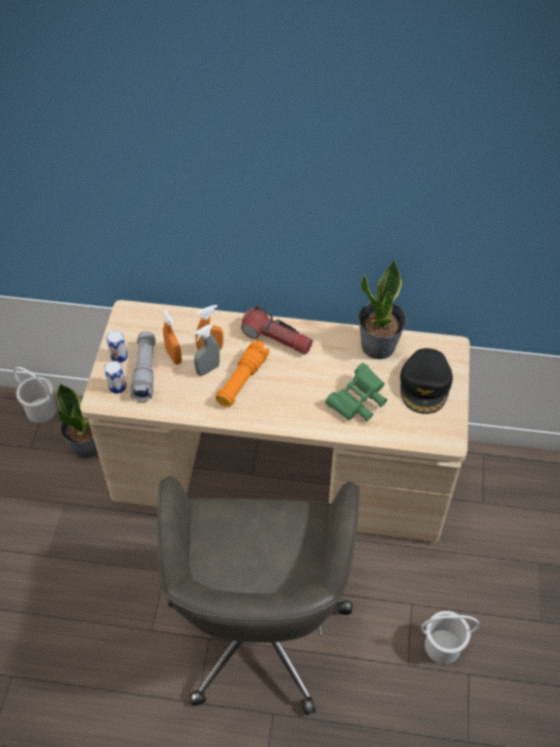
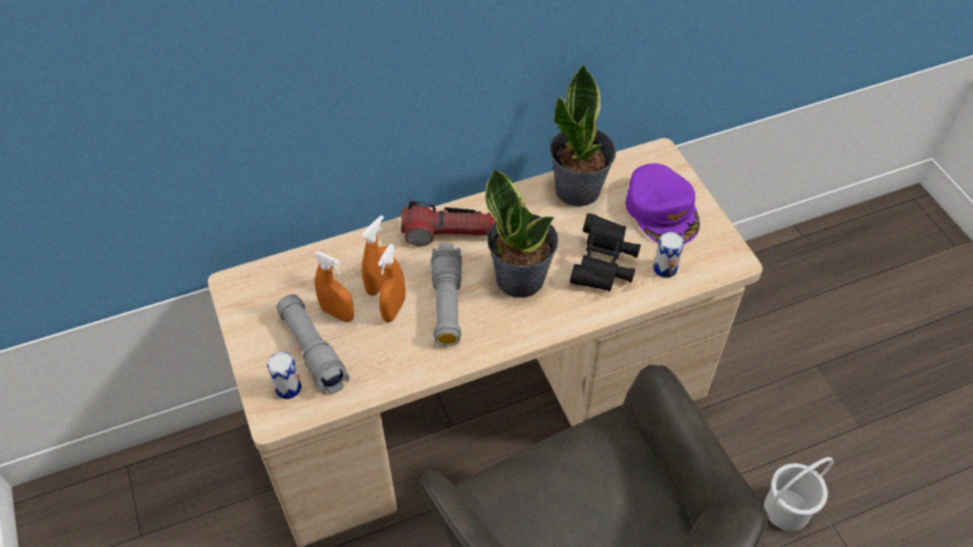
camera: 30 degrees left, 0 degrees up
(41, 409) = (126, 478): white bucket -> none
(87, 446) = (219, 494): potted plant -> potted plant (520, 277)
(119, 356) = (263, 347): can -> can (665, 268)
(208, 369) = (394, 309): grey spray bottle -> orange spray bottle
(242, 380) = (447, 303): orange flashlight -> grey flashlight
(358, 402) = (603, 265): green binoculars -> black binoculars
(425, 385) = (662, 210): black cap -> purple cap

